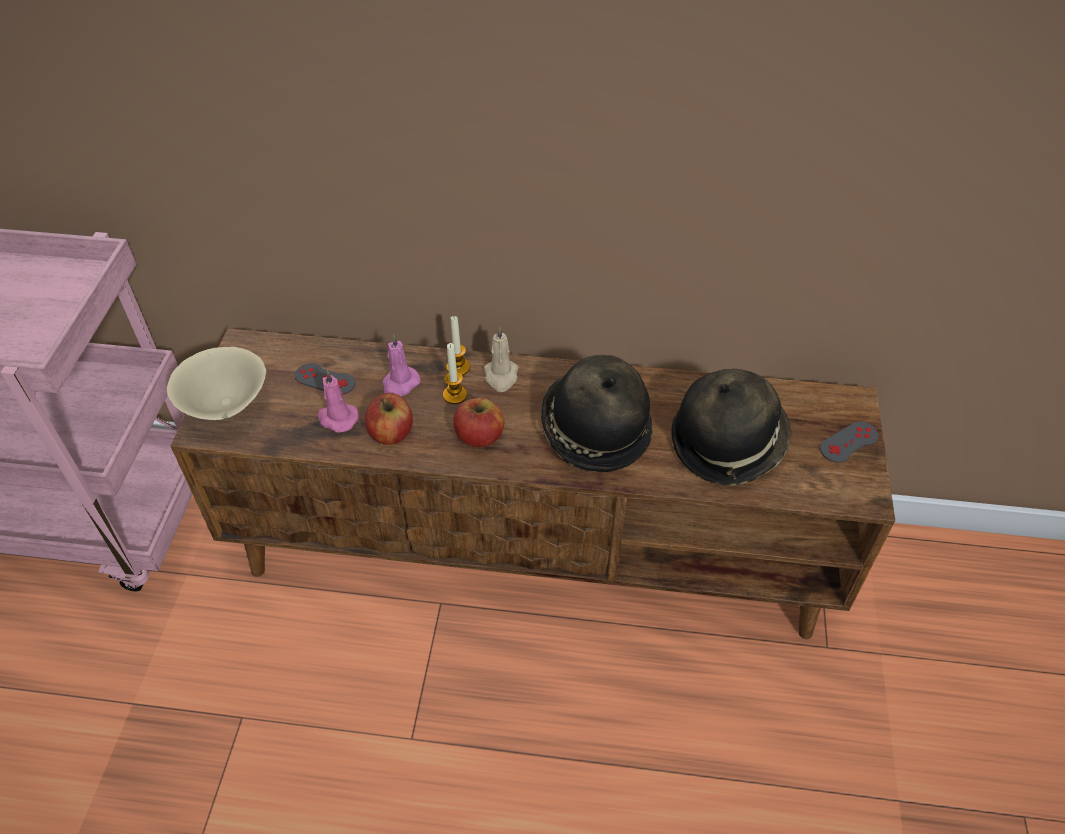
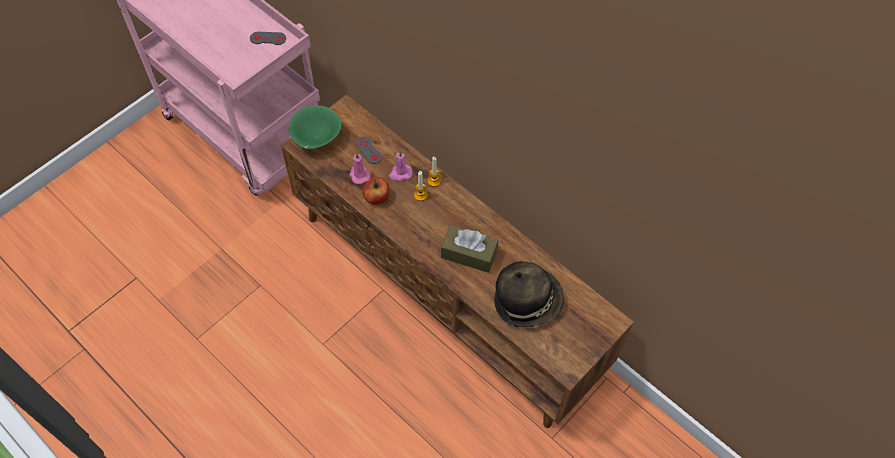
camera: 35 degrees right, 10 degrees up
(226, 406) = (316, 138): beige bowl -> green bowl
(479, 436) = (414, 223): apple -> none
(501, 376) = (450, 198): beige candle -> none
(593, 431) = (469, 254): hat -> brown tissue box
(848, 442) = (588, 339): grey game controller -> grey game controller (268, 38)

